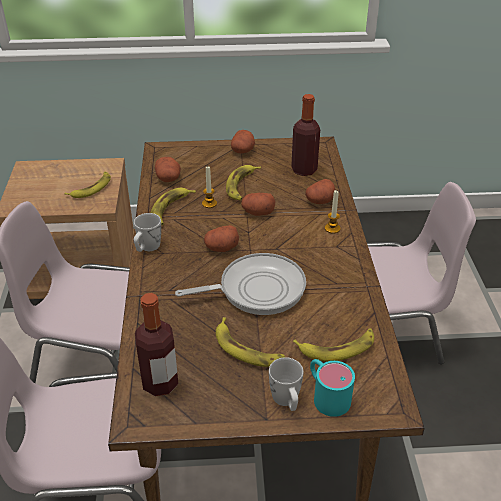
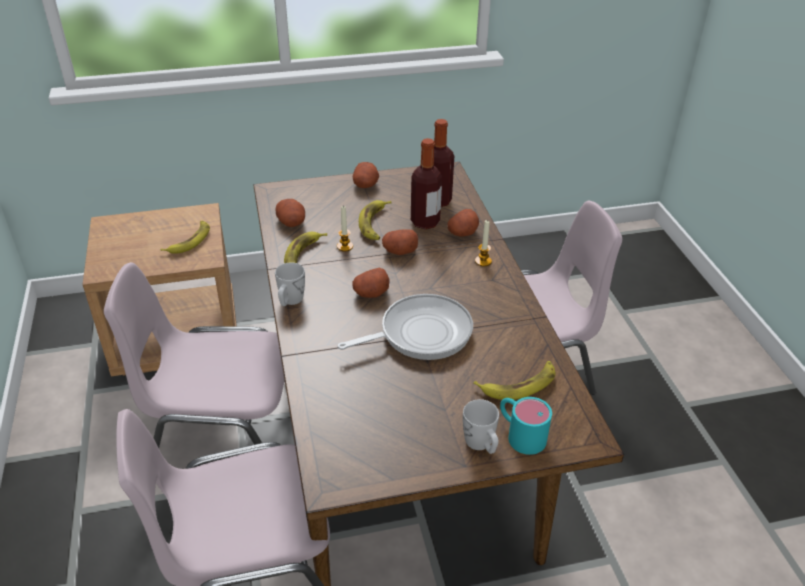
camera: 10 degrees left, 0 degrees up
(160, 383) = (344, 443): bottle -> bottle (425, 222)
(247, 348) = (426, 396): banana -> none

